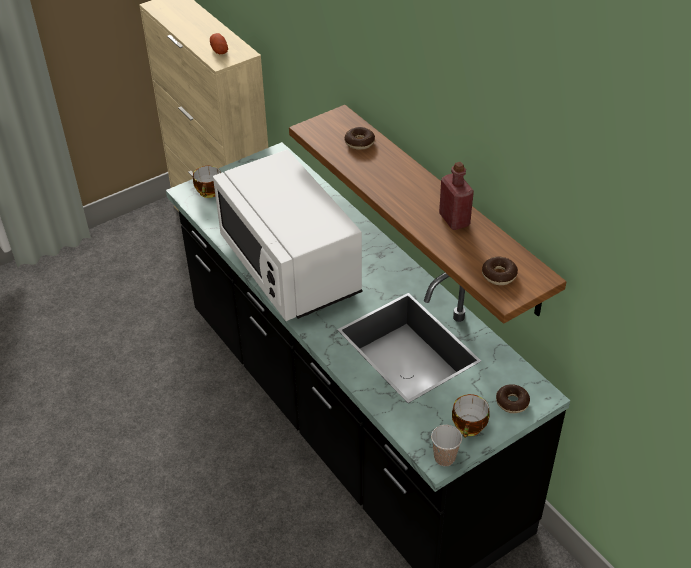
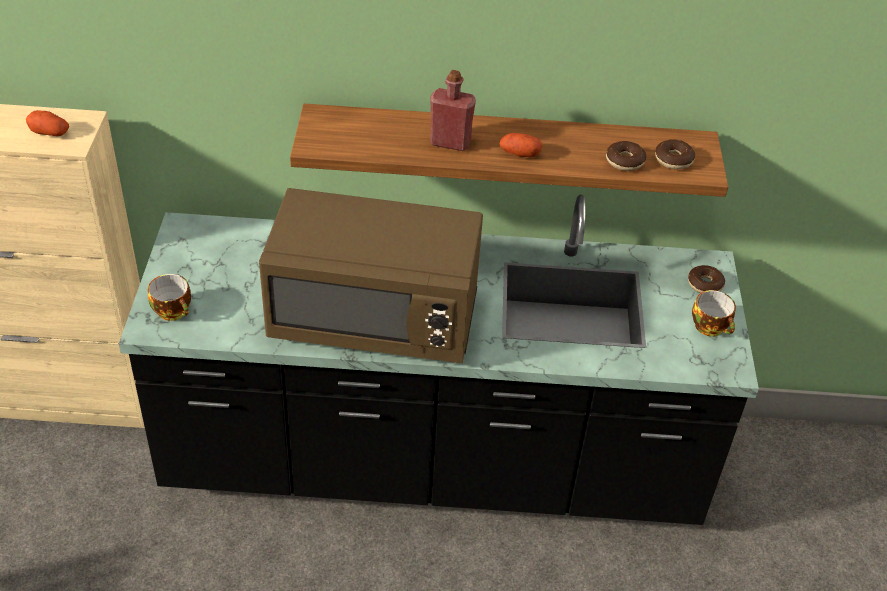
camera: 55 degrees left, 0 degrees up
(290, 267) = (375, 318): white microwave -> brown microwave
(359, 142) = (381, 128): donut -> donut (625, 161)
(409, 206) = (519, 153): none -> potato
(444, 458) = (733, 364): cup -> none
(454, 220) = (570, 140): red bottle -> red bottle (450, 142)

